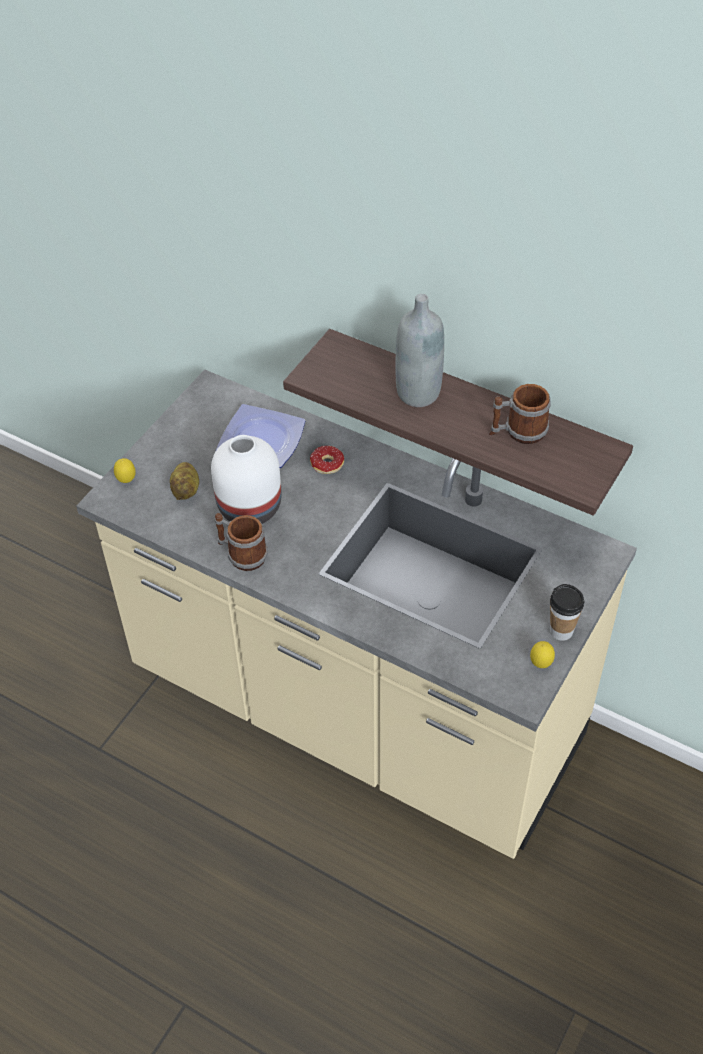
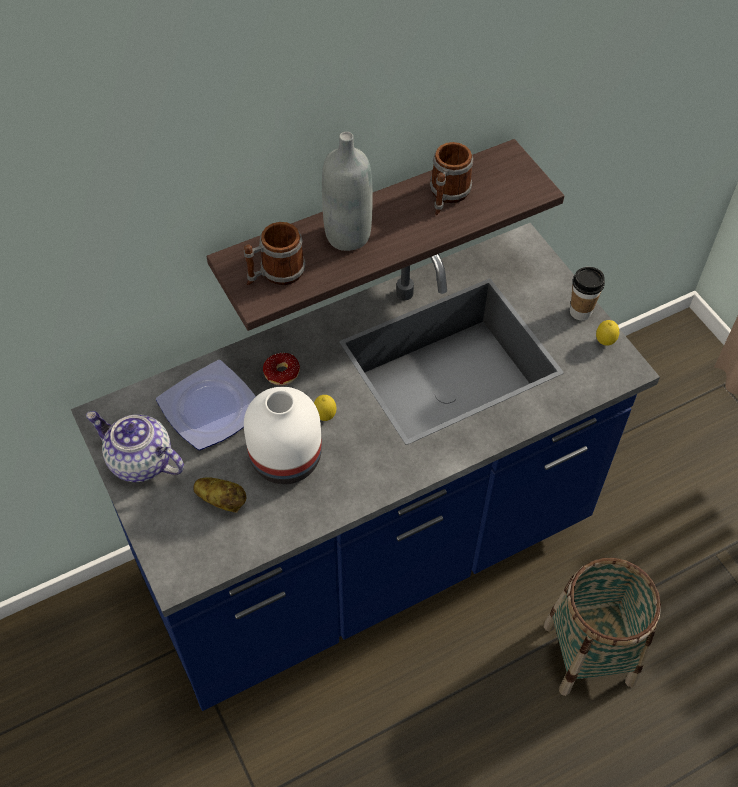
camera: 60 degrees left, 5 degrees up
(126, 481) = (167, 548): lemon -> lemon (325, 417)
(187, 428) = (140, 461): none -> teapot
(241, 554) = (339, 493): mug -> mug (275, 274)
(356, 710) = (367, 555): beige counter -> blue counter
(383, 939) = (589, 653): none -> basket

